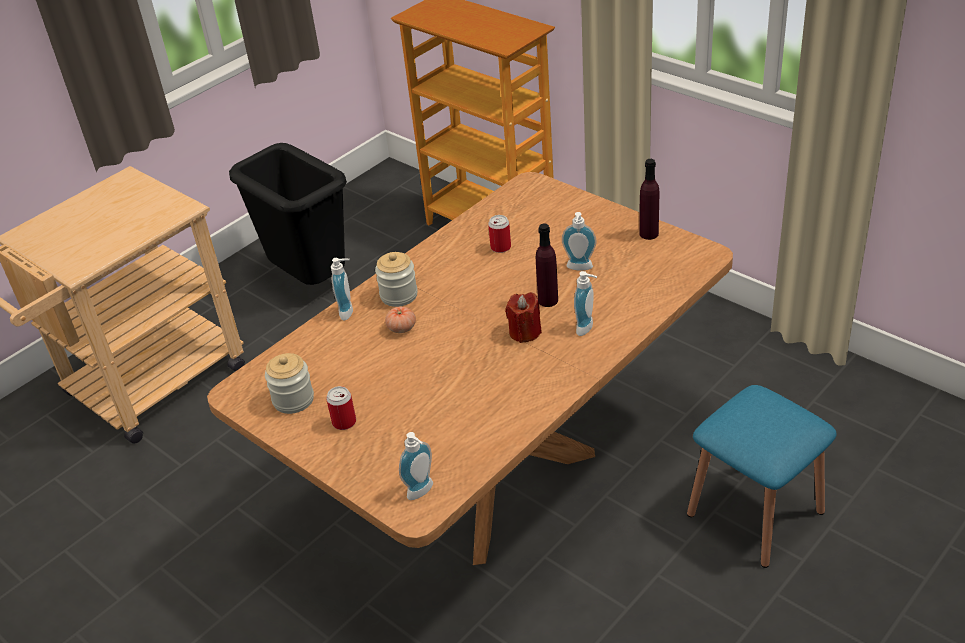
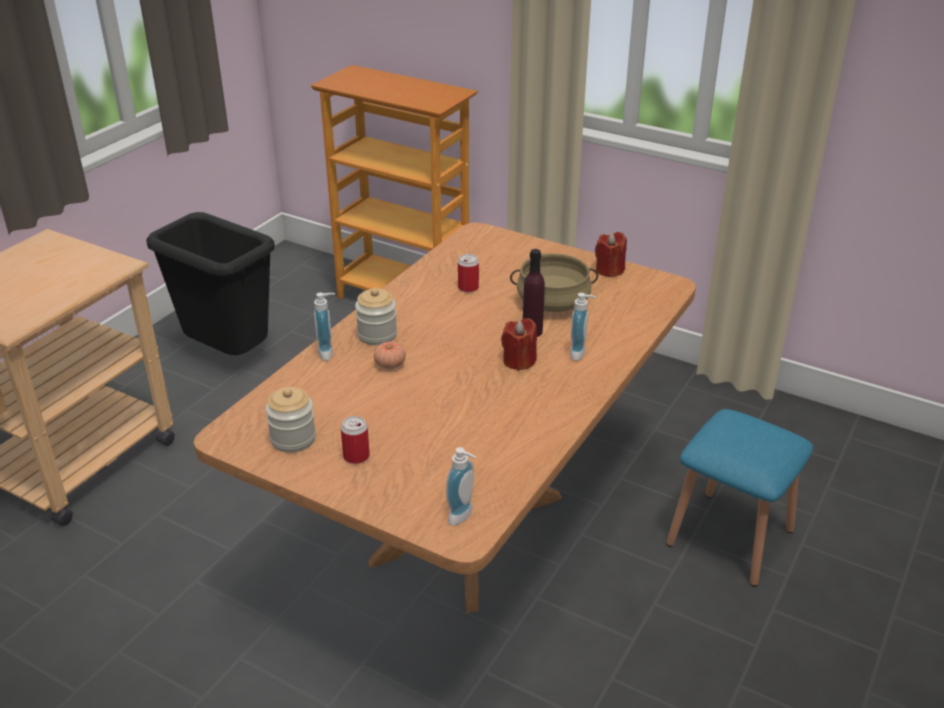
camera: 15 degrees left, 5 degrees down
(579, 268) = (553, 302): soap dispenser -> beige cooking pot
(648, 234) = (609, 270): purple bottle -> red candle

